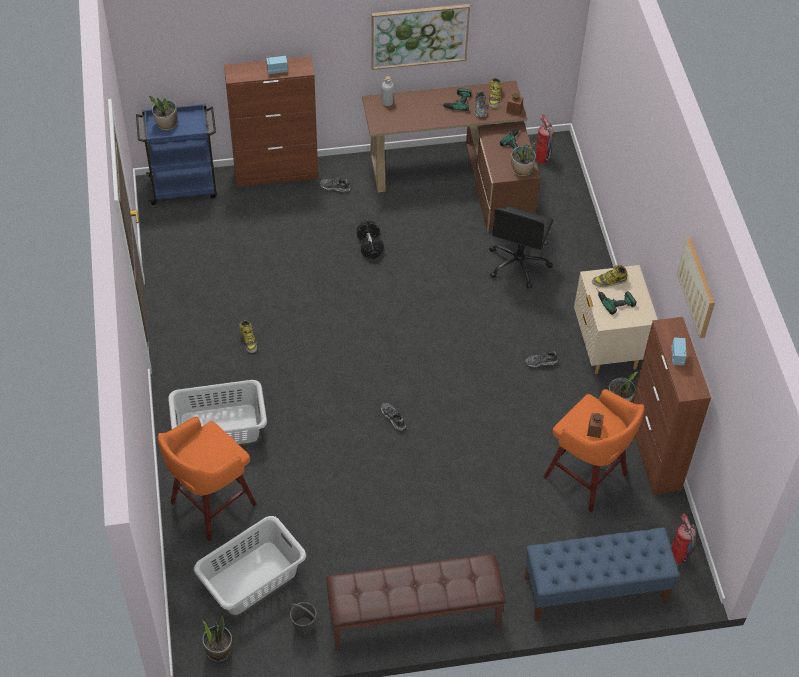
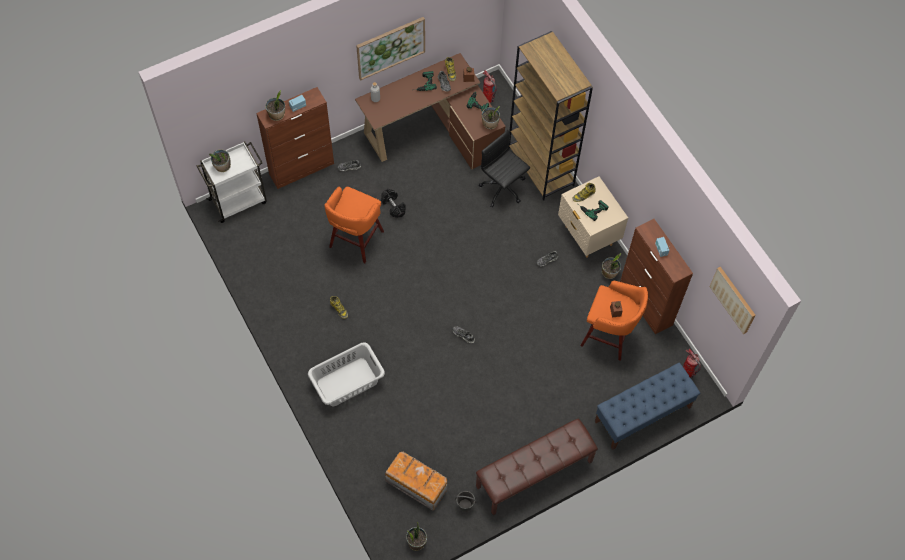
camera: 20 degrees left, 10 degrees up
(184, 186) = (239, 200): blue cart -> white cart
(210, 505) = (366, 441): orange stool -> orange stool (355, 240)
(247, 73) = (277, 115): none -> potted plant
(251, 578) = (416, 484): grey laundry basket -> storage box
(518, 264) = (503, 189): black office chair -> black office chair turned 135 degrees clockwise
(579, 252) = (541, 167): none -> brown bookcase
(697, 287) = (665, 201): picture -> picture (733, 299)

